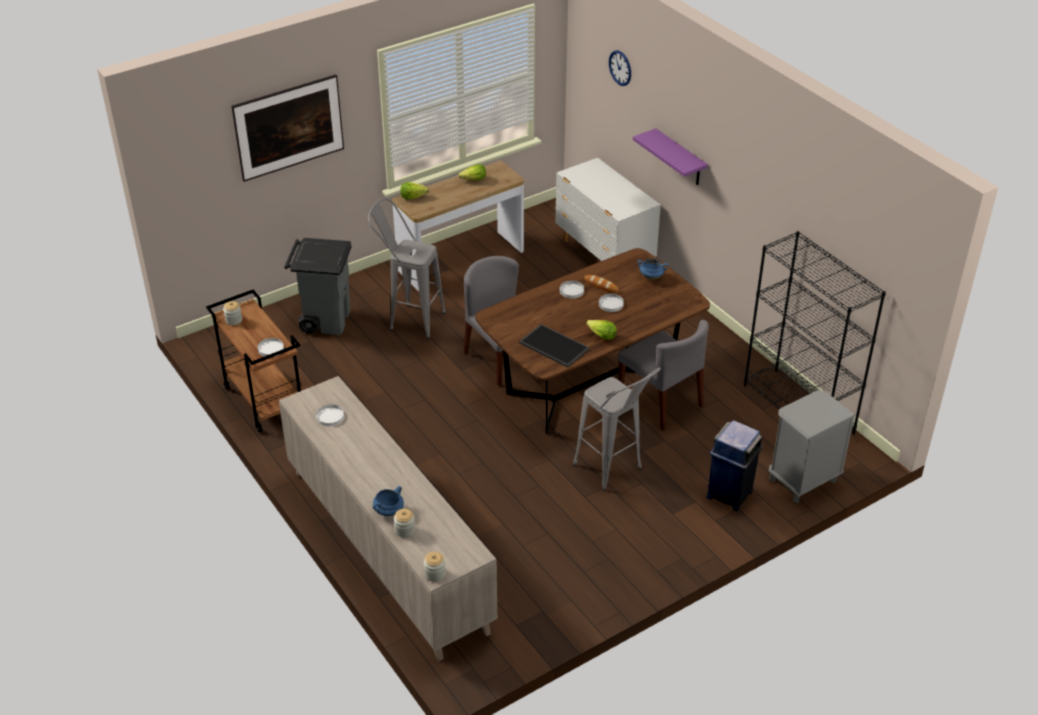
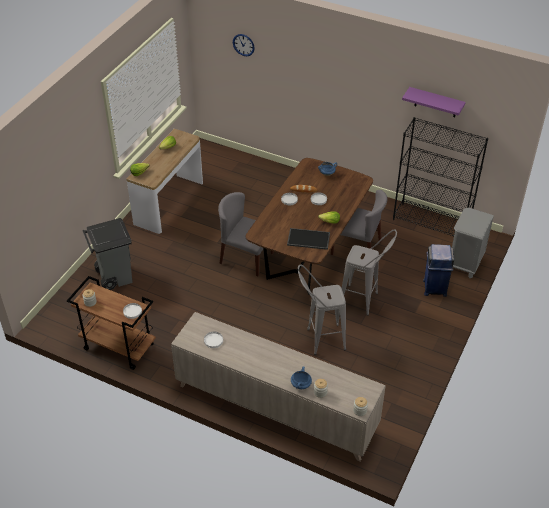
camera: 30 degrees left, 5 degrees up
(291, 145) = (66, 167): picture -> none
(409, 319) = (168, 255): grey stool -> grey stool (319, 340)
(604, 257) = (254, 169): white dresser -> none
(680, 158) = (305, 92): purple shelf -> purple shelf (436, 102)

